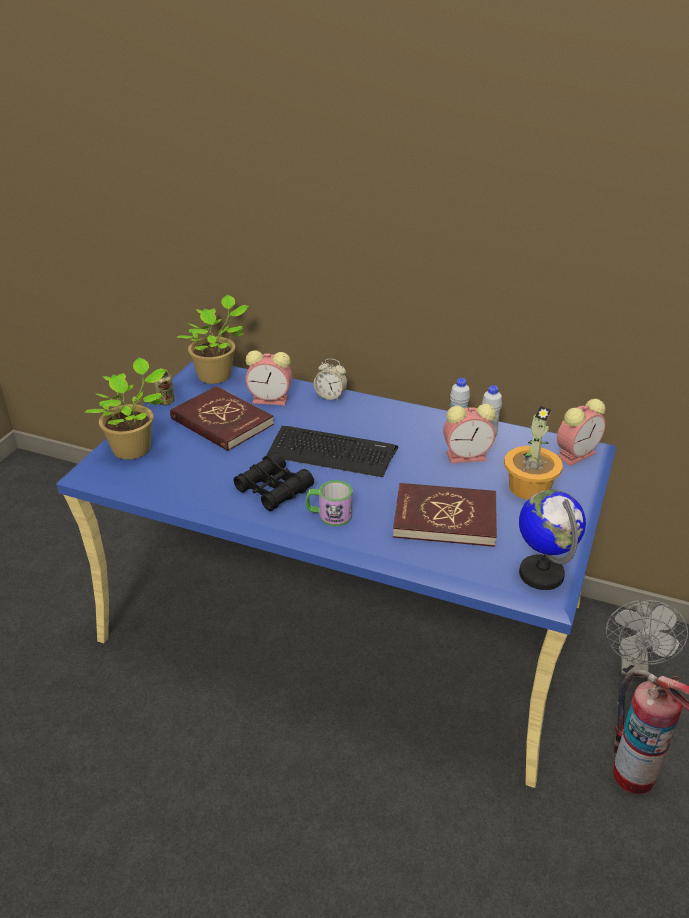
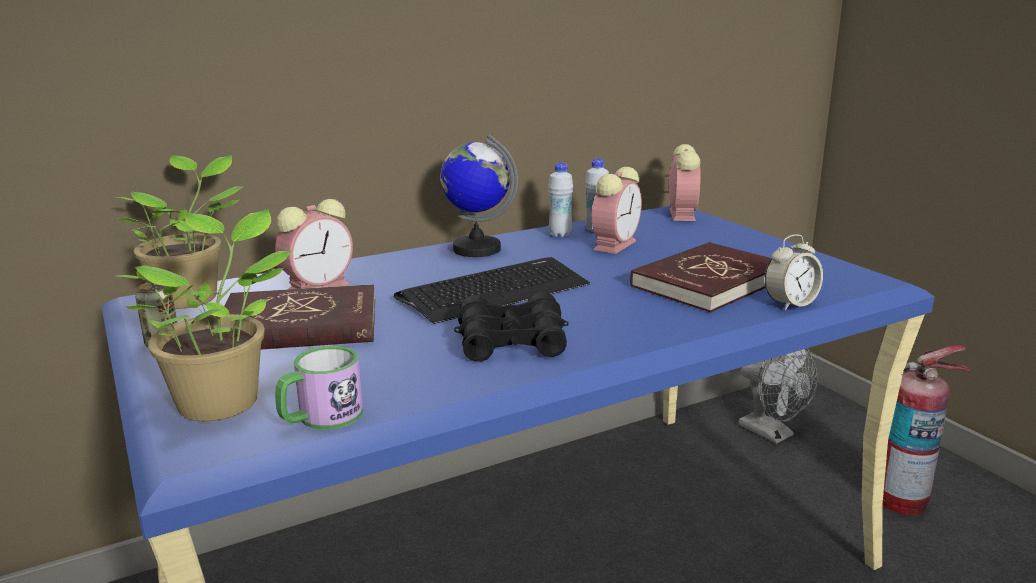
camera: 50 degrees left, 15 degrees down
(329, 515) = (618, 329): mug -> mug (321, 418)
(330, 396) = (385, 261): alarm clock -> alarm clock (790, 304)
(529, 487) = (706, 240): potted plant -> none
(541, 574) = (853, 276): globe -> globe (476, 249)

